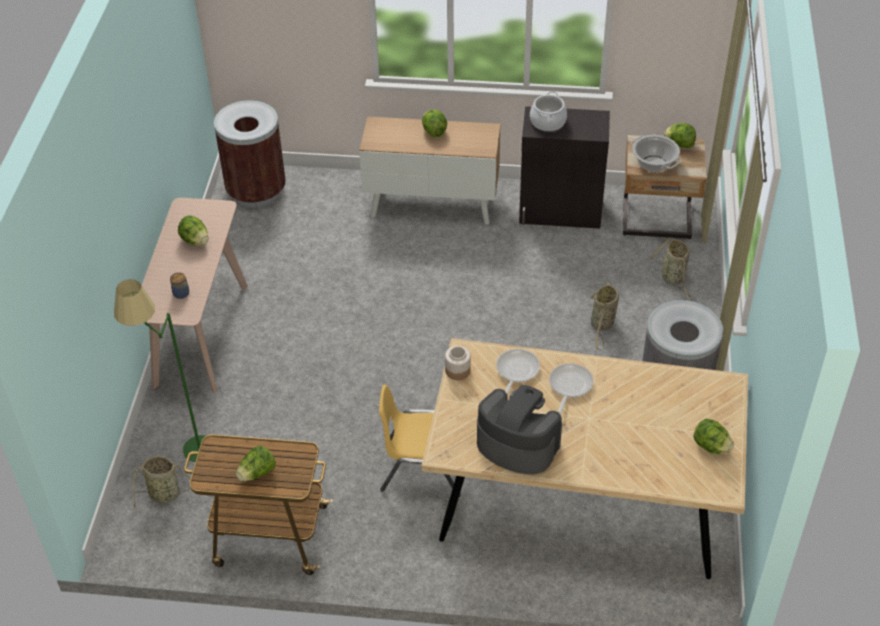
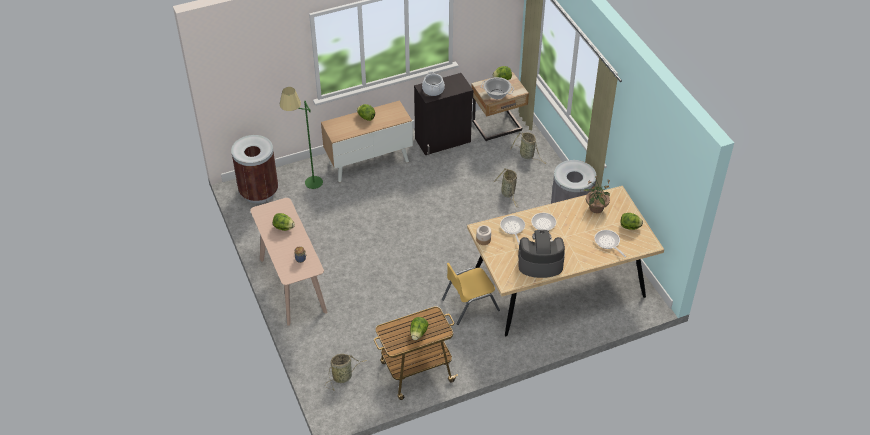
camera: 30 degrees left, 0 degrees up
(184, 451) = (334, 351): green floor lamp -> green floor lamp (307, 186)
(654, 458) = (608, 243): none -> frying pan
(675, 393) = (596, 208): none -> potted plant

